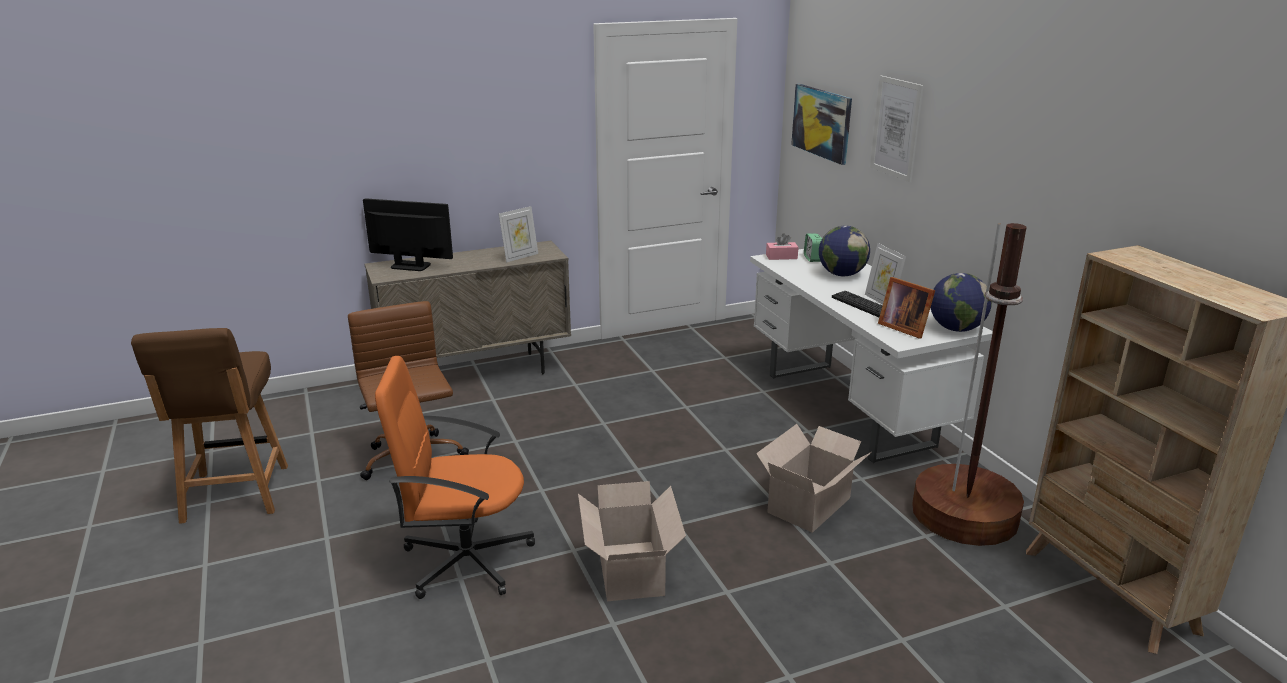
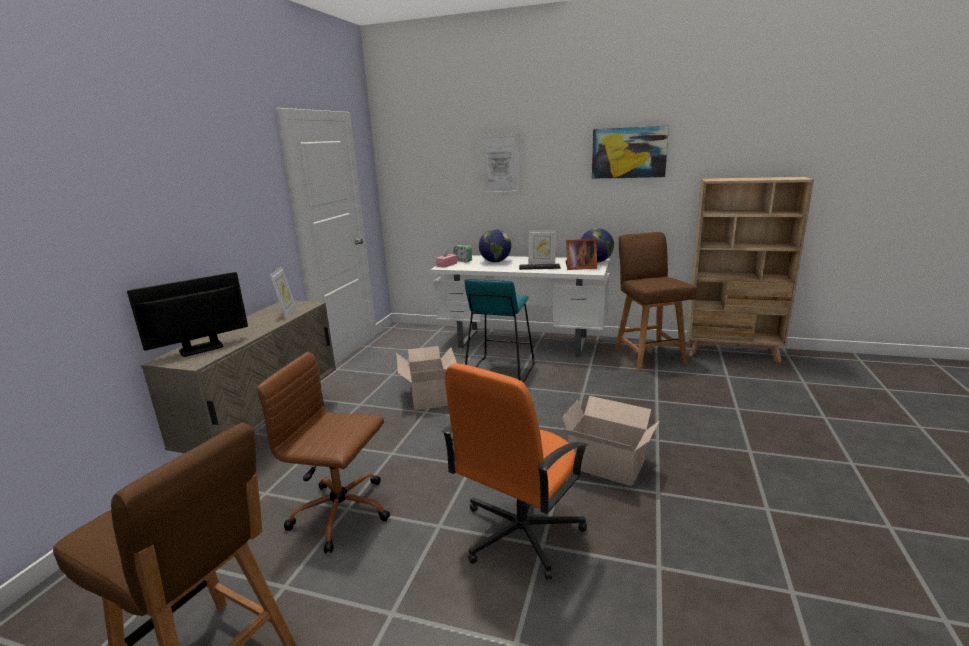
camera: 50 degrees left, 5 degrees down
(747, 426) = (500, 372): none -> turquoise stool
(811, 504) = (598, 385): cardboard box -> cardboard box (429, 395)
(822, 122) = (424, 178): picture -> picture (629, 153)
(965, 515) = (648, 355): brown floor lamp -> brown chair

